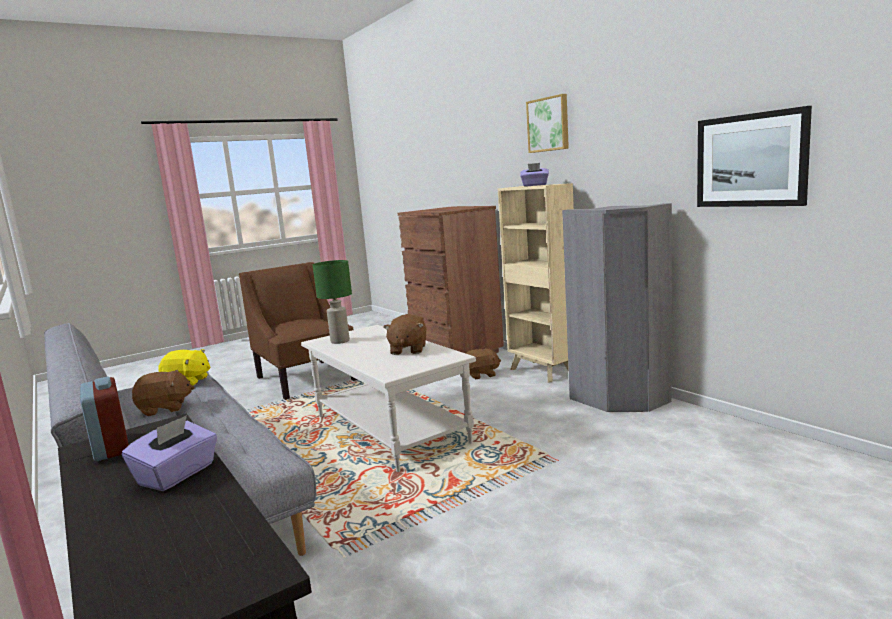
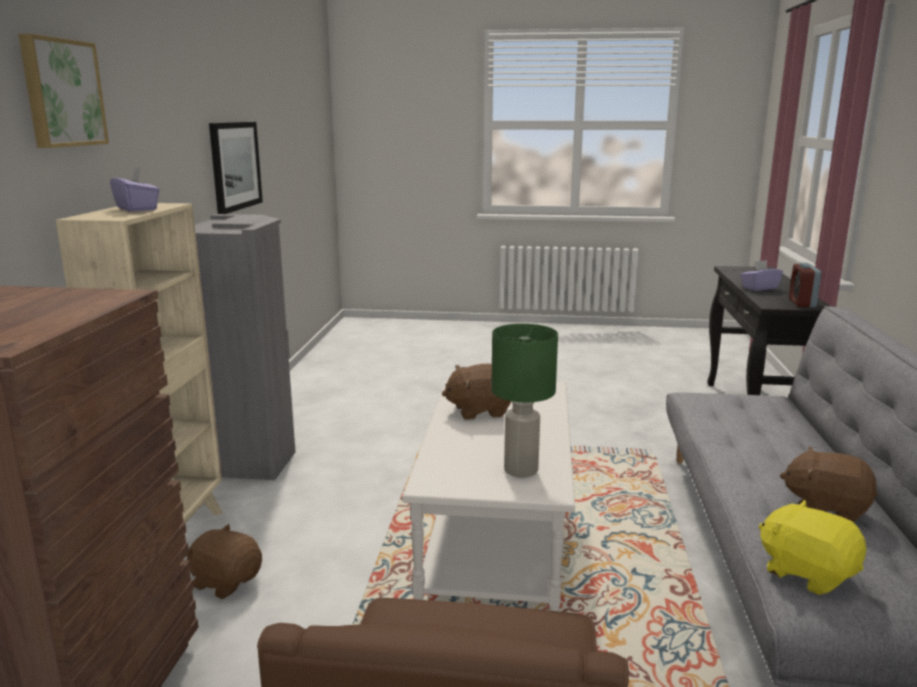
camera: 140 degrees left, 5 degrees up
(408, 350) = (479, 411): brown plush toy -> brown plush toy turned 150 degrees counterclockwise

